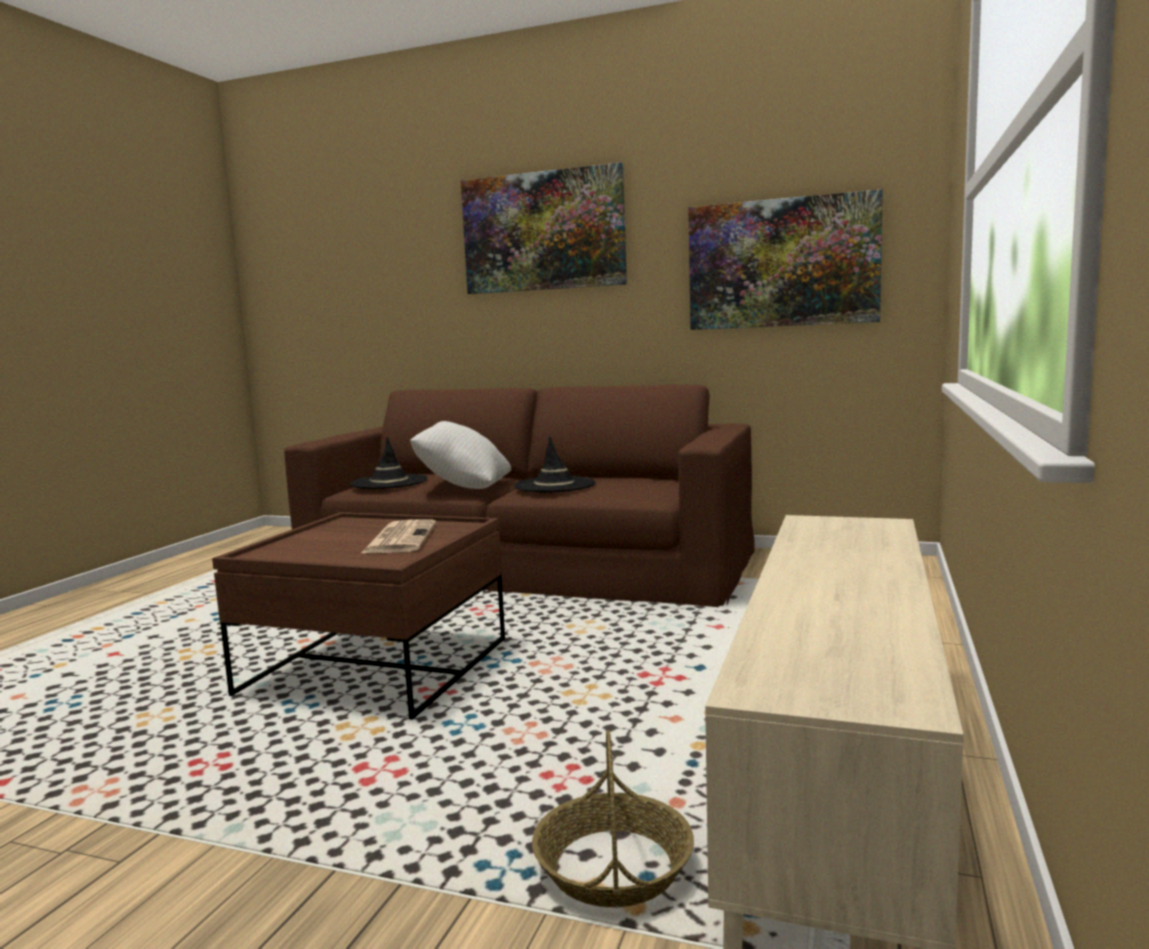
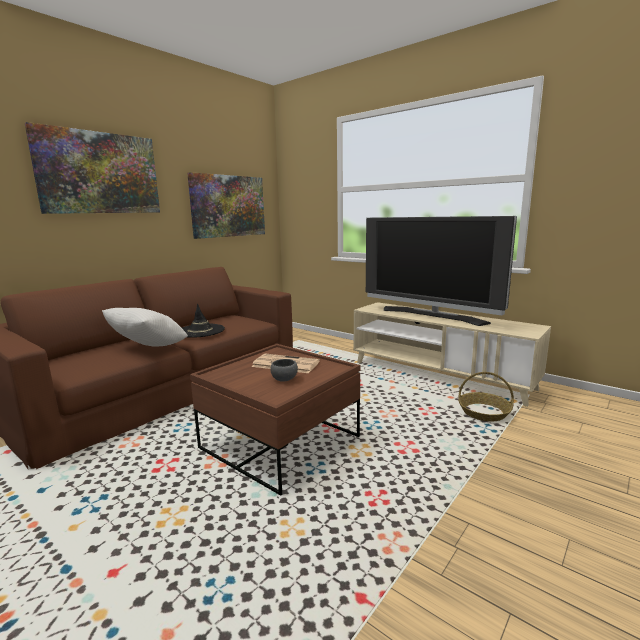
camera: 70 degrees left, 5 degrees up
(332, 548) = (284, 379): none -> grey bowl
(389, 482) = (86, 362): black hat -> none
(838, 572) = (432, 315): none -> television

